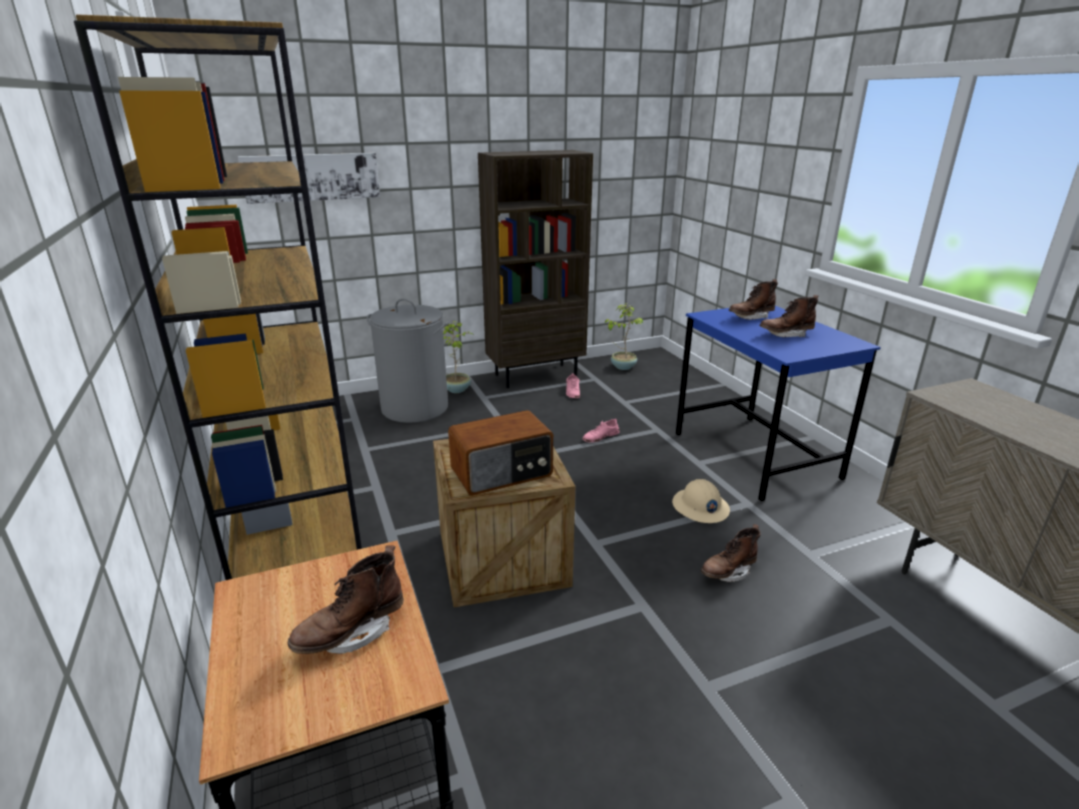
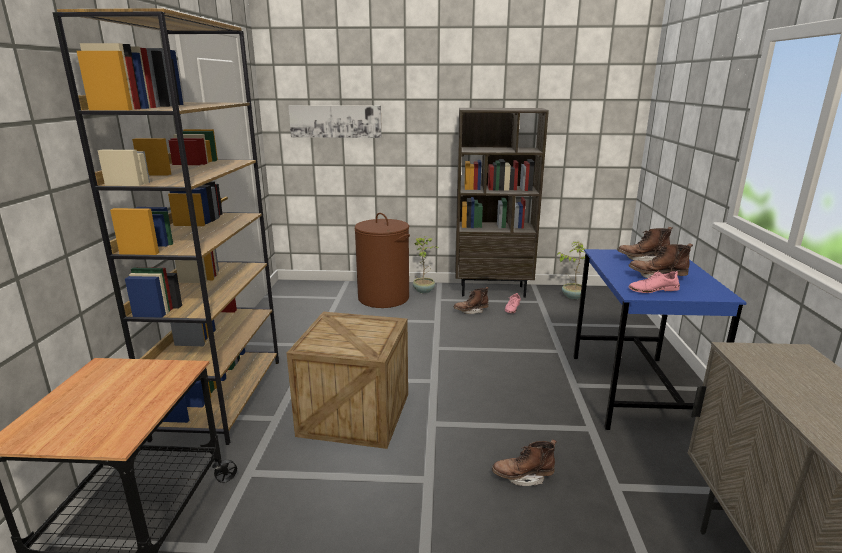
camera: 25 degrees right, 5 degrees down
(351, 633) = (122, 404): brown boot -> brown boot (471, 311)
(415, 408) = (384, 298): grey laundry basket -> brown laundry basket
(502, 473) = (344, 342): radio -> none
(600, 436) = (506, 346): pink shoe -> pink shoe (653, 289)
(700, 507) = (543, 420): beige hard hat -> none

